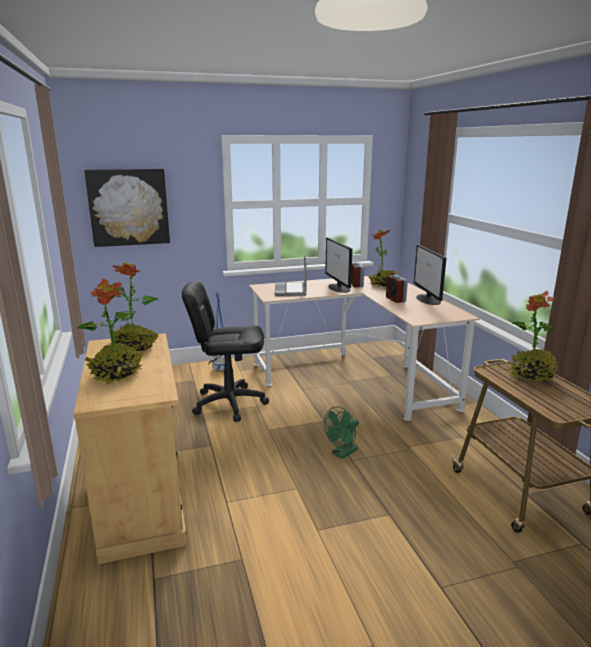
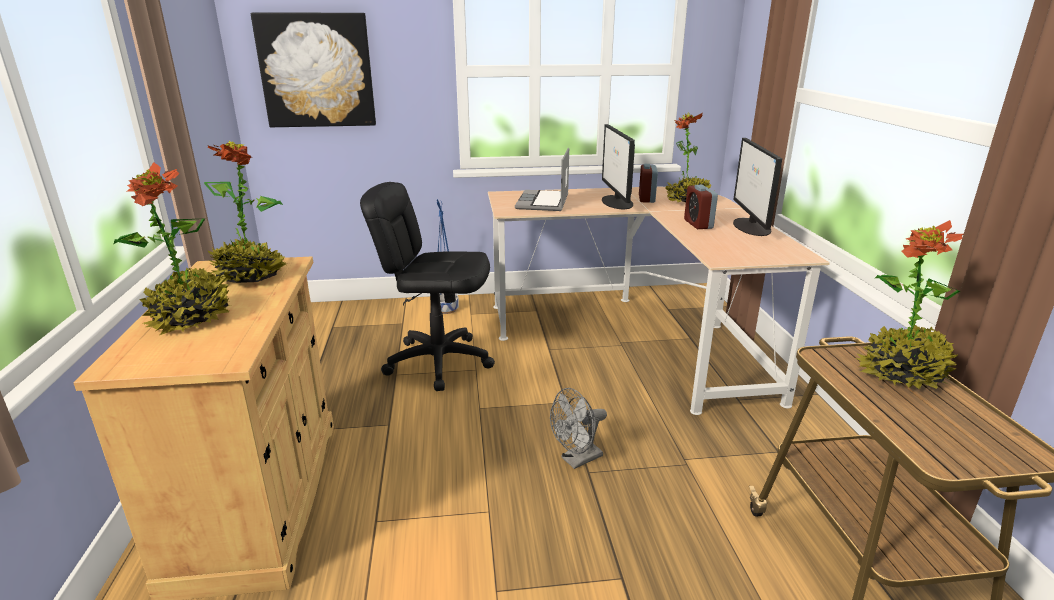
camera: 10 degrees right, 5 degrees up
(342, 453) = (577, 460): green fan -> grey fan

